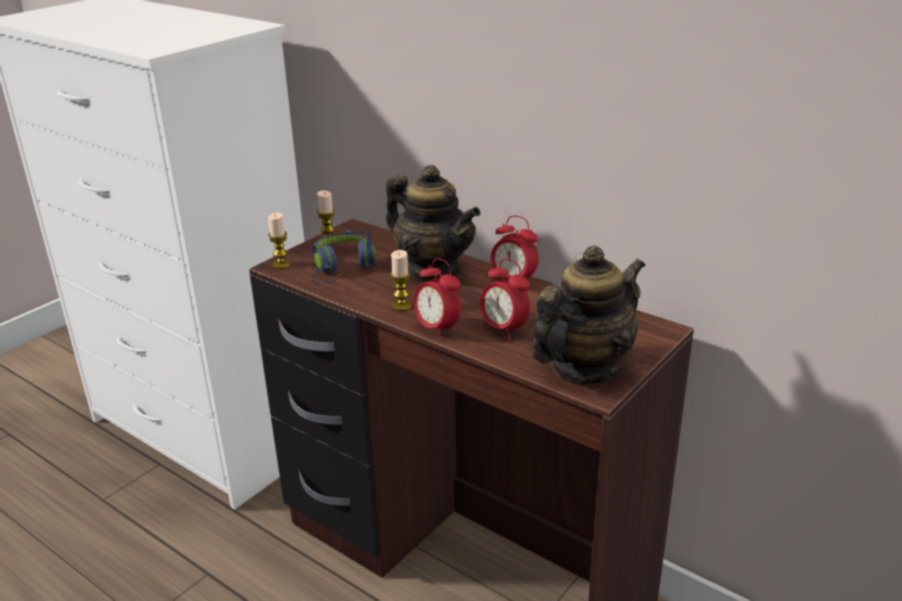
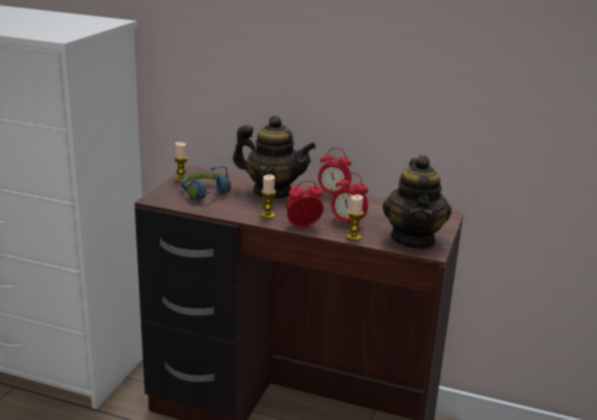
camera: 20 degrees left, 5 degrees down
(281, 264) = (158, 197): candle -> candle (354, 237)
(437, 329) = (303, 227): alarm clock -> alarm clock turned 135 degrees clockwise
(584, 367) = (414, 239): teapot -> teapot turned 150 degrees clockwise

